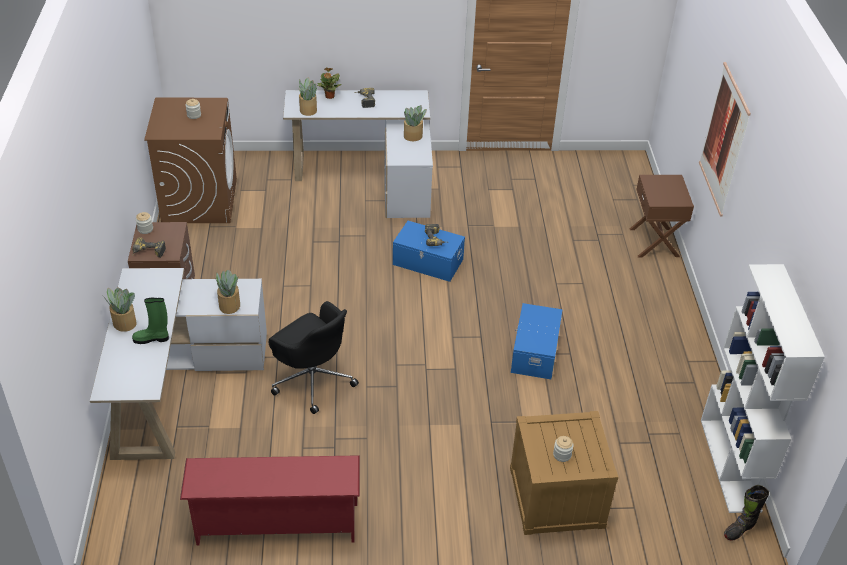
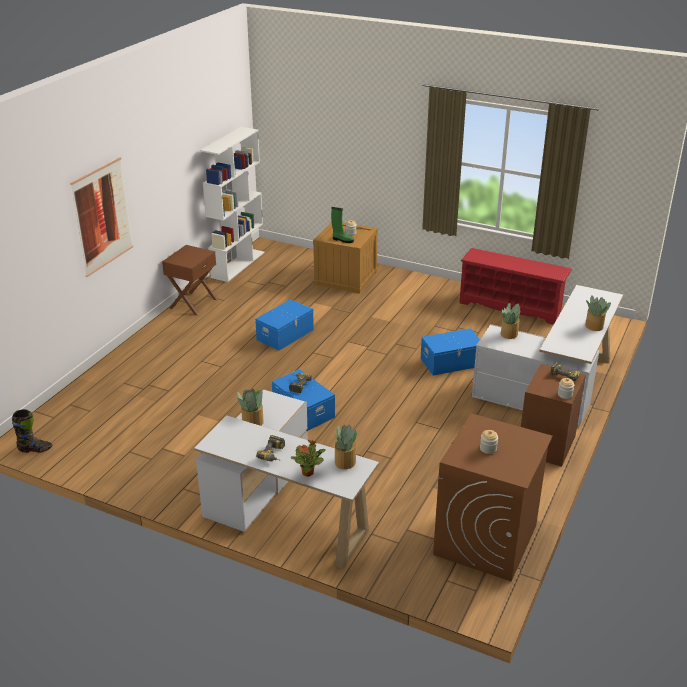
camera: 150 degrees left, 10 degrees down
(152, 339) = (575, 313): green boot -> green boot (342, 240)
(312, 379) = (451, 362): black office chair -> blue storage box
(655, 242) = (109, 370): brown nightstand -> brown nightstand (193, 303)
(739, 529) = (267, 247): black boot -> black boot (35, 449)

